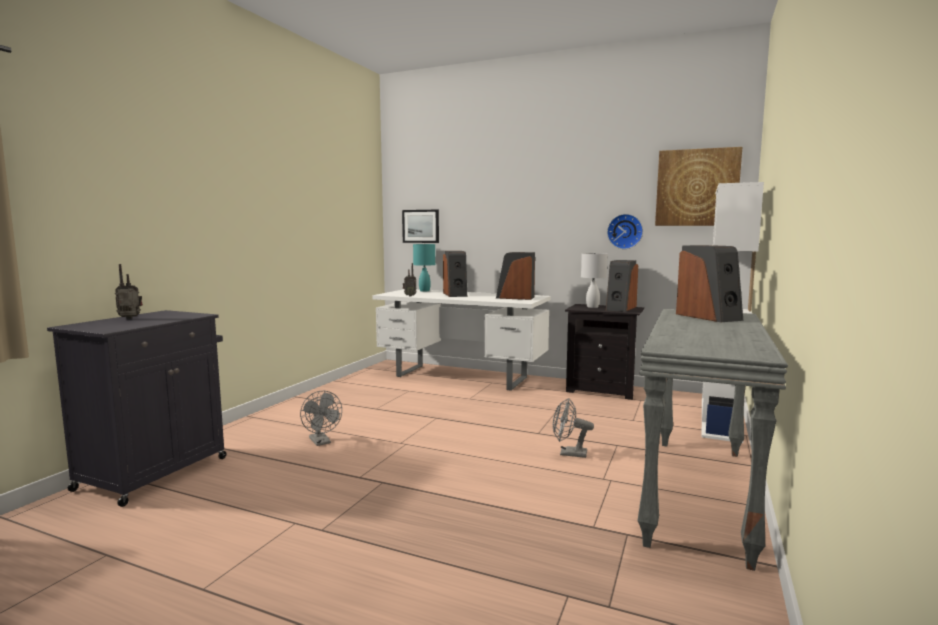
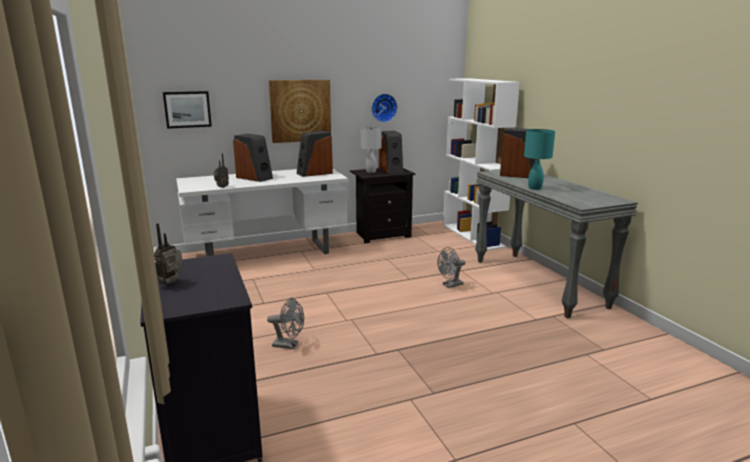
camera: 45 degrees left, 10 degrees up
(424, 290) = (207, 178): turquoise table lamp -> turquoise table lamp (535, 188)
(697, 188) = (430, 73): picture -> picture (300, 111)

